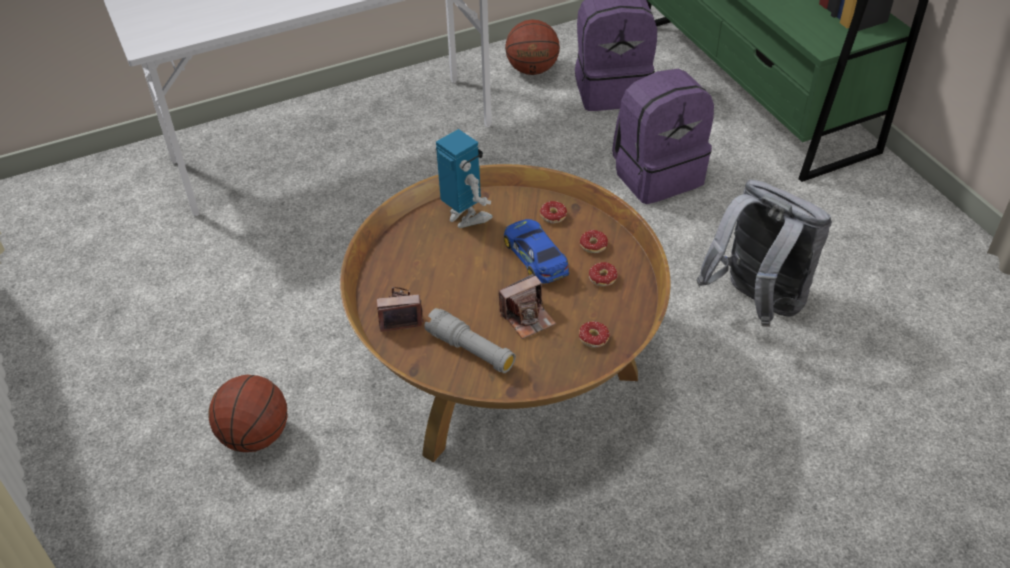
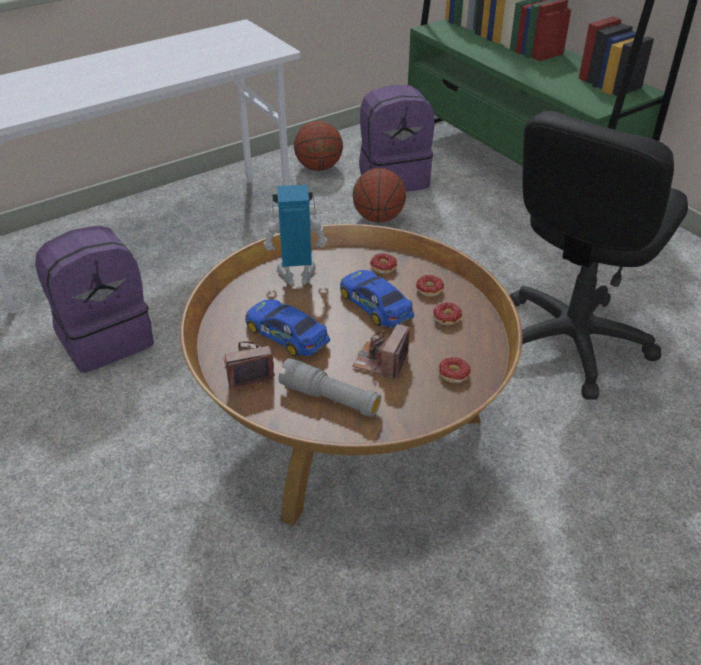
camera: 10 degrees left, 5 degrees down
(255, 436) = (97, 521): basketball -> basketball (378, 218)
(443, 280) = (287, 334): none -> toy car
(465, 217) = (297, 275): toy robot -> toy robot turned 45 degrees counterclockwise
(527, 318) = (381, 361): camera -> camera turned 150 degrees clockwise
(657, 174) = (451, 242): purple backpack -> purple backpack (105, 338)
(756, 303) = (570, 342): grey backpack -> black office chair

